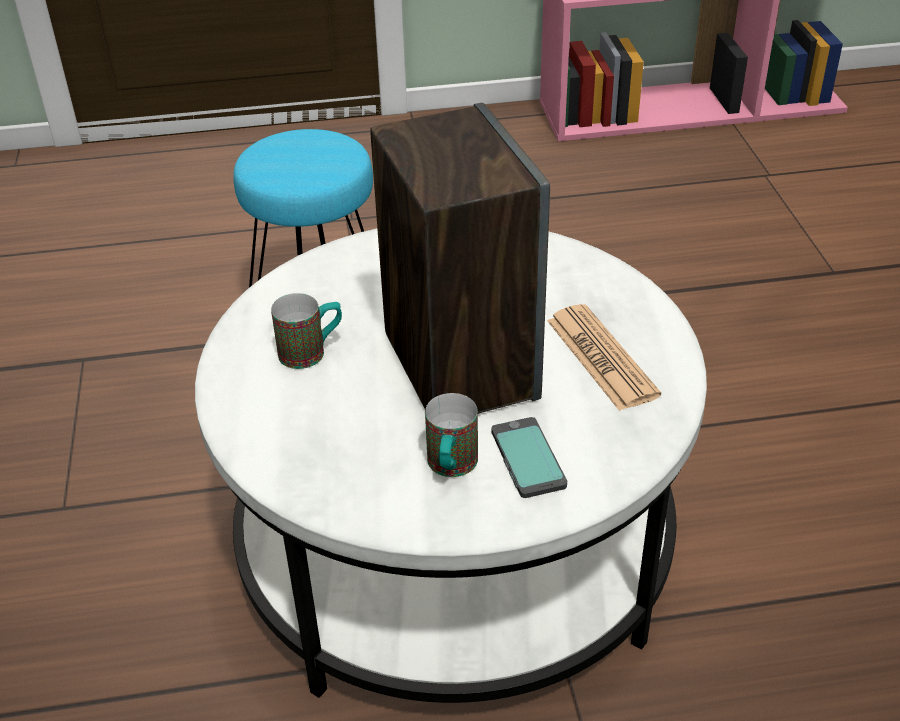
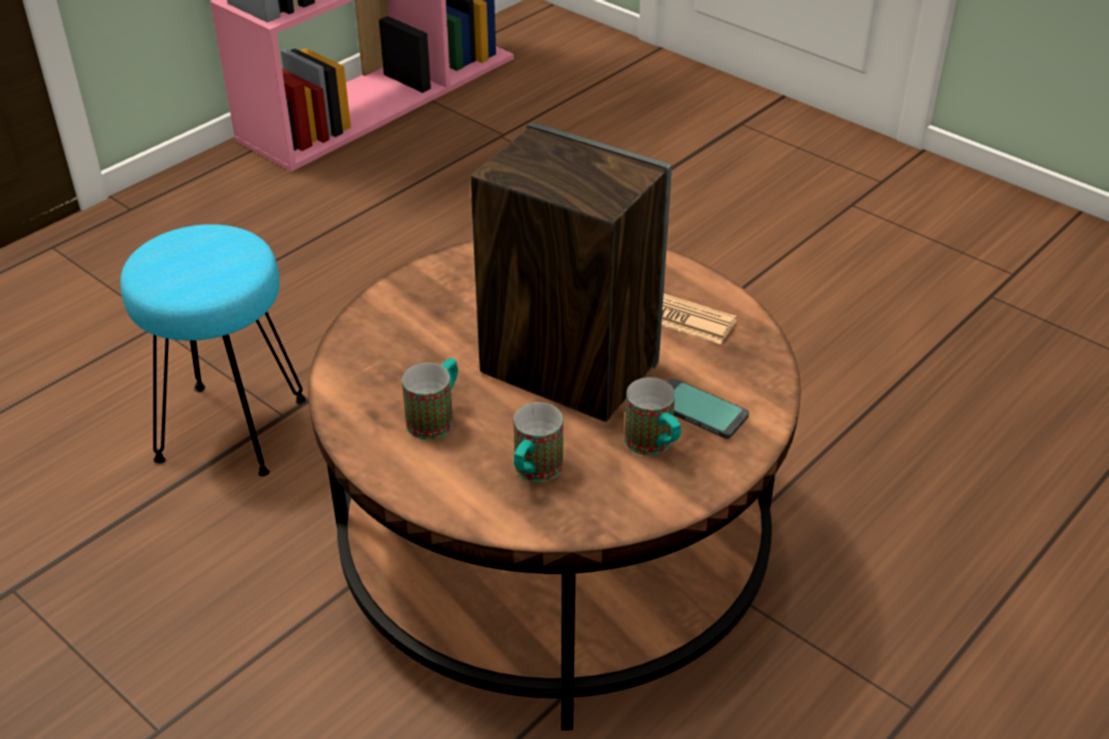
camera: 40 degrees left, 0 degrees up
(329, 435) = (534, 472): none -> mug
(455, 543) = (554, 549): white coffee table -> brown coffee table

